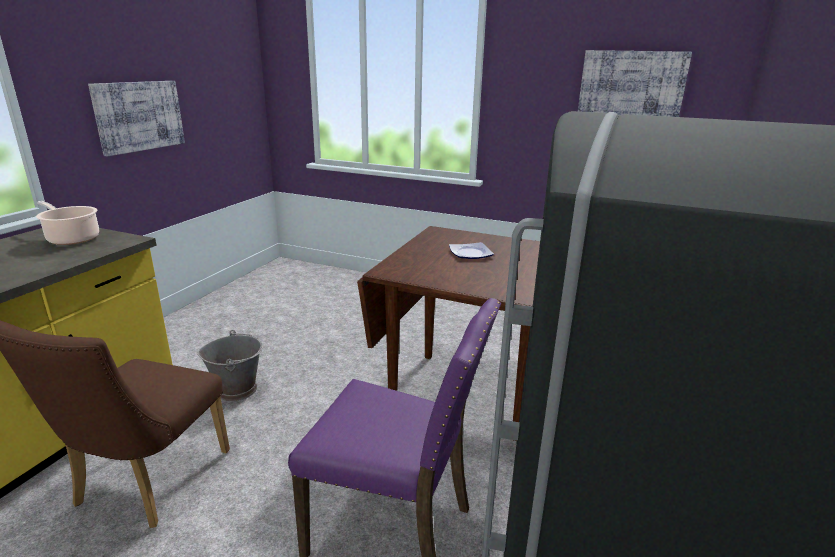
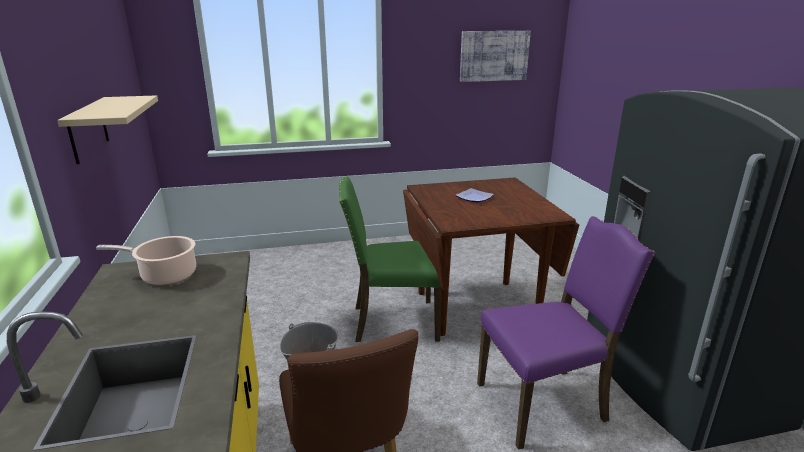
camera: 35 degrees left, 0 degrees up
(139, 116) = (88, 129): picture -> beige shelf
(363, 372) = (392, 322): none -> green chair

